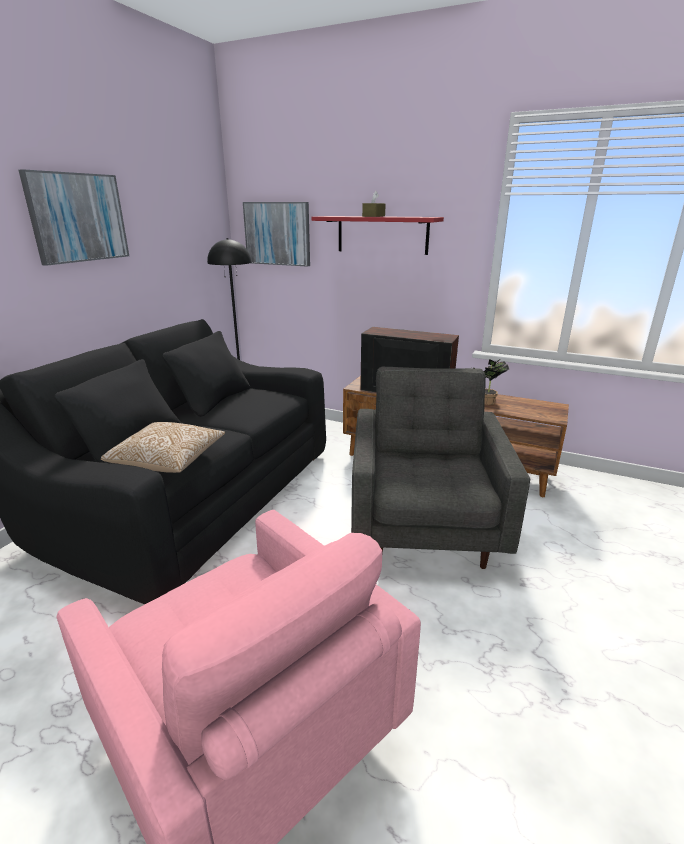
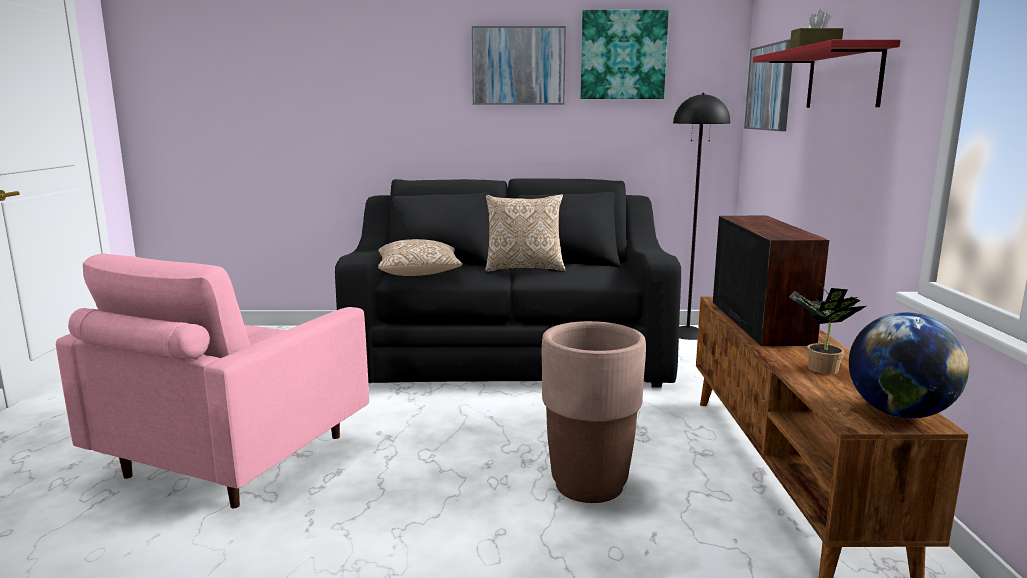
camera: 65 degrees right, 10 degrees down
(159, 205) = (623, 55): none -> picture
(217, 416) = (524, 268): none -> pillow
(425, 527) = (589, 485): grey armchair -> brown planter
(546, 407) = (899, 413): none -> globe

